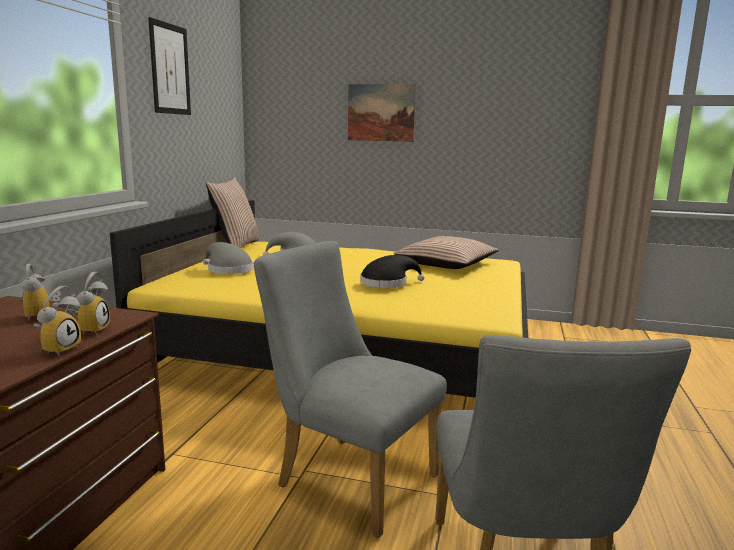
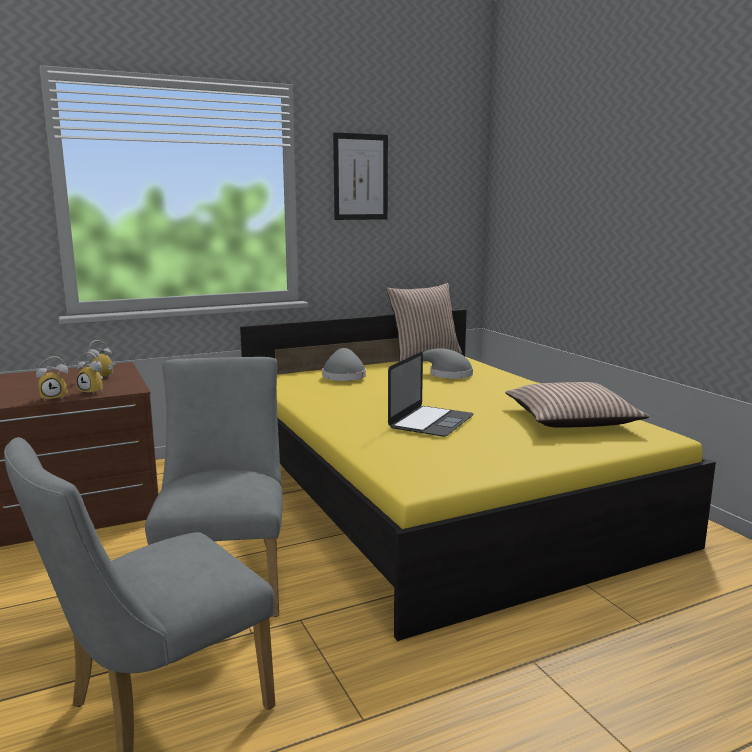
camera: 50 degrees right, 0 degrees up
(90, 330) = (94, 392): alarm clock -> alarm clock turned 60 degrees clockwise
(381, 113) = (599, 211): picture -> none
(387, 283) = (431, 421): black hat -> laptop

